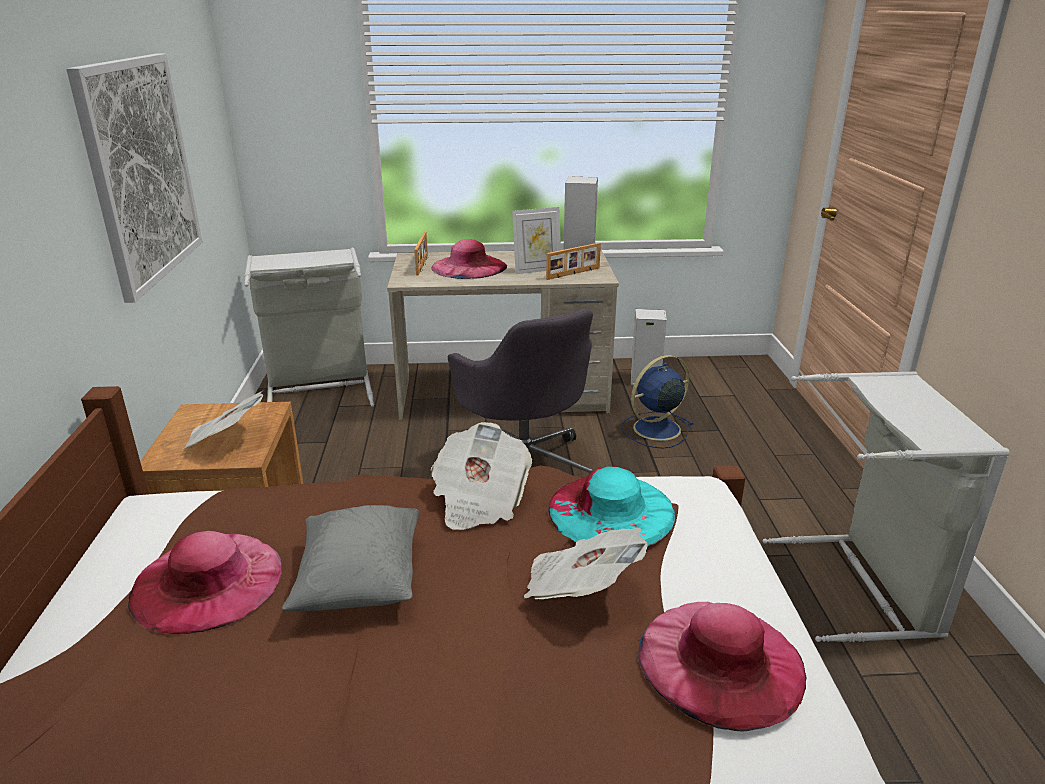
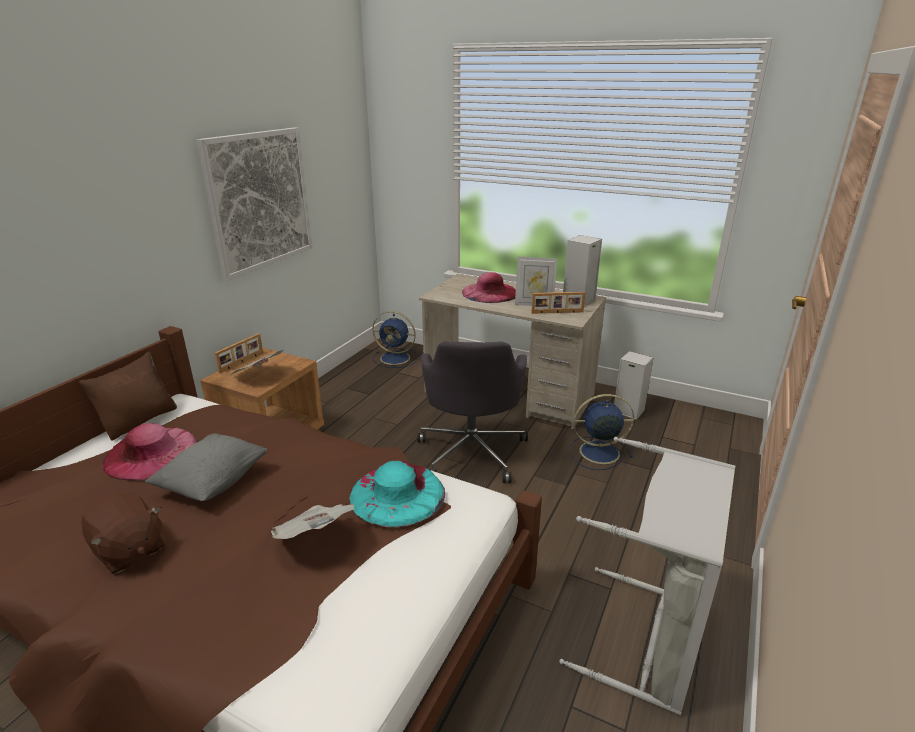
camera: 30 degrees right, 0 degrees up
(114, 550) = (139, 421): none -> brown pillow
(319, 389) = (396, 358): grey laundry basket -> blue fan
(351, 708) = (129, 550): none -> brown plush toy
(423, 265) = (461, 286): picture frame -> picture frame (242, 362)
(479, 500) = (328, 457): newspaper -> none
(721, 661) = (338, 623): pink hat -> none

